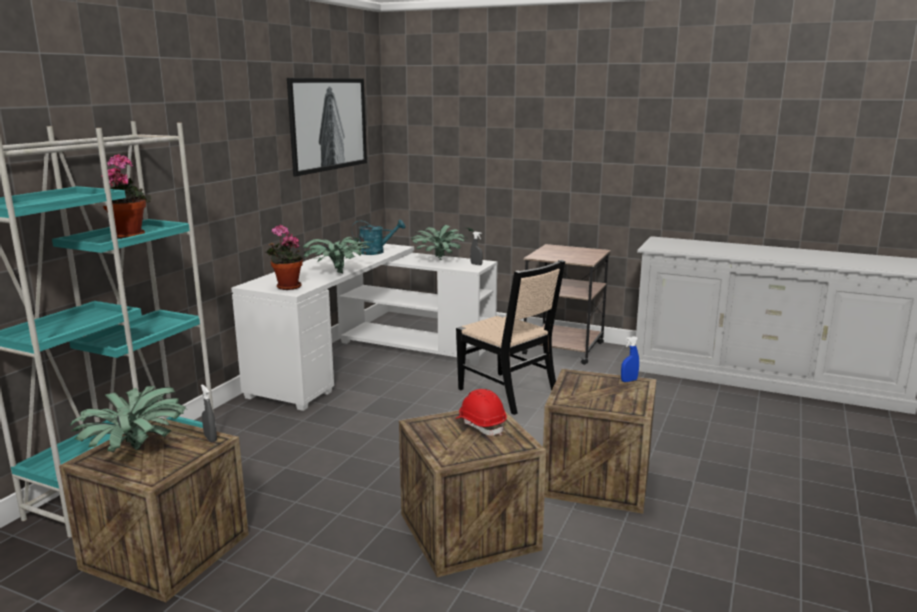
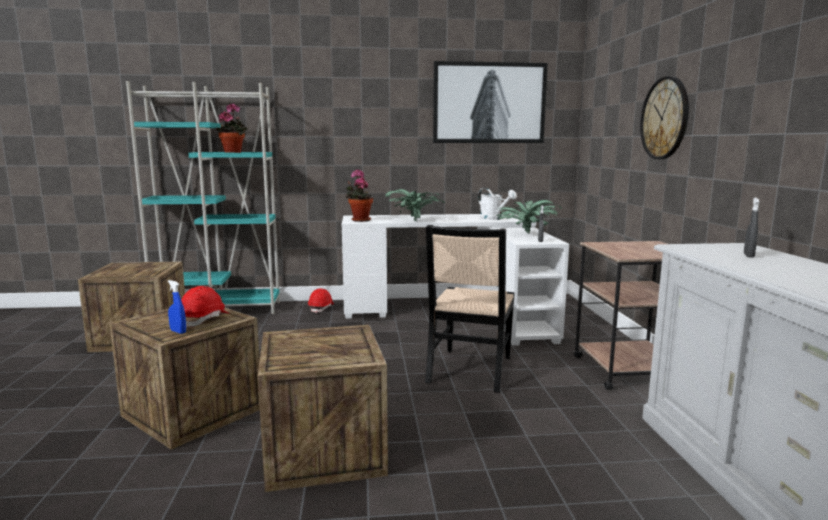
camera: 60 degrees right, 5 degrees down
(135, 452) = (130, 267): potted plant -> none
(210, 438) = (153, 274): grey spray bottle -> grey spray bottle (748, 255)
(245, 415) = (321, 308): none -> red hard hat
(376, 252) = (494, 219): turquoise watering can -> white watering can
(536, 146) = (664, 118): none -> wall clock
(629, 380) = (365, 352): blue spray bottle -> blue spray bottle (178, 331)

